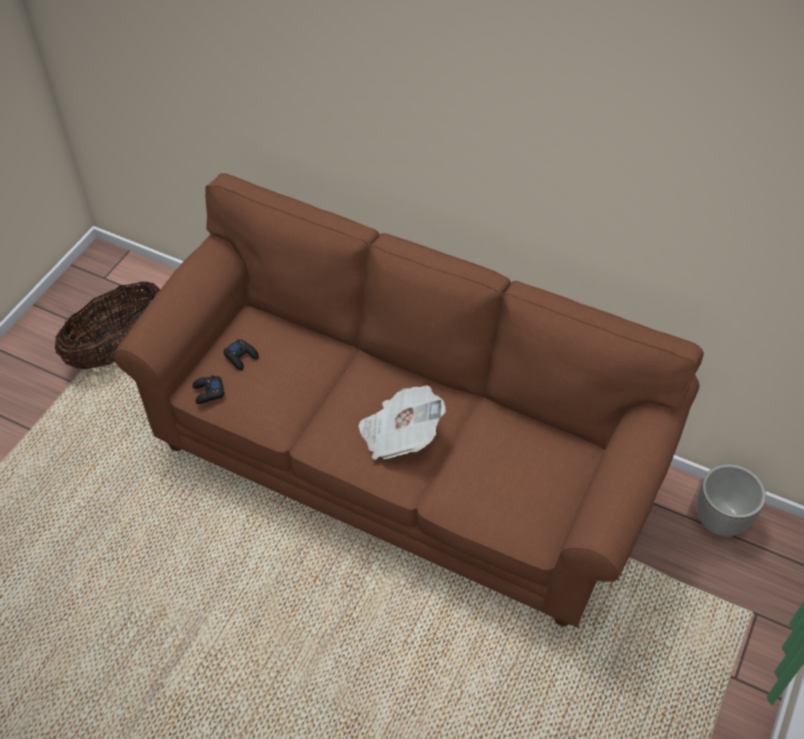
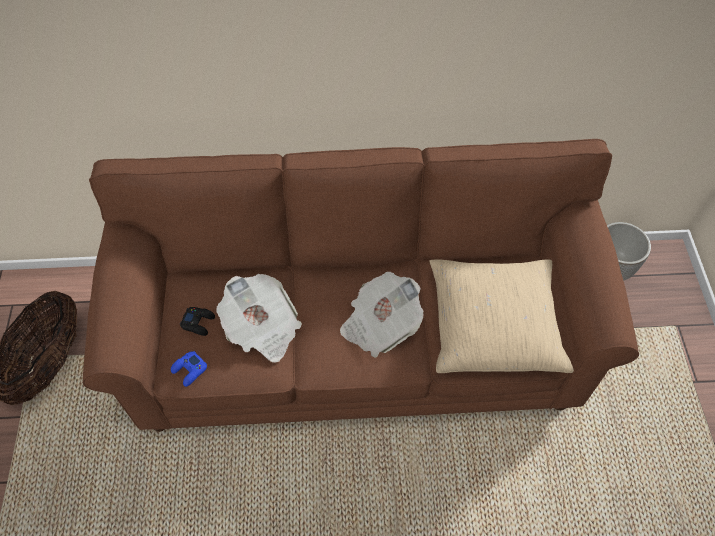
camera: 30 degrees left, 5 degrees up
(208, 392) = (189, 370): black game controller -> blue game controller
(292, 387) = (262, 328): none -> newspaper
(507, 485) = (494, 324): none -> beige pillow

